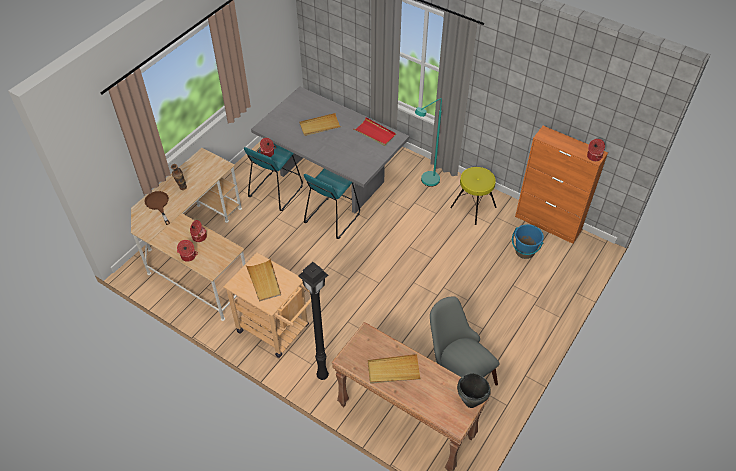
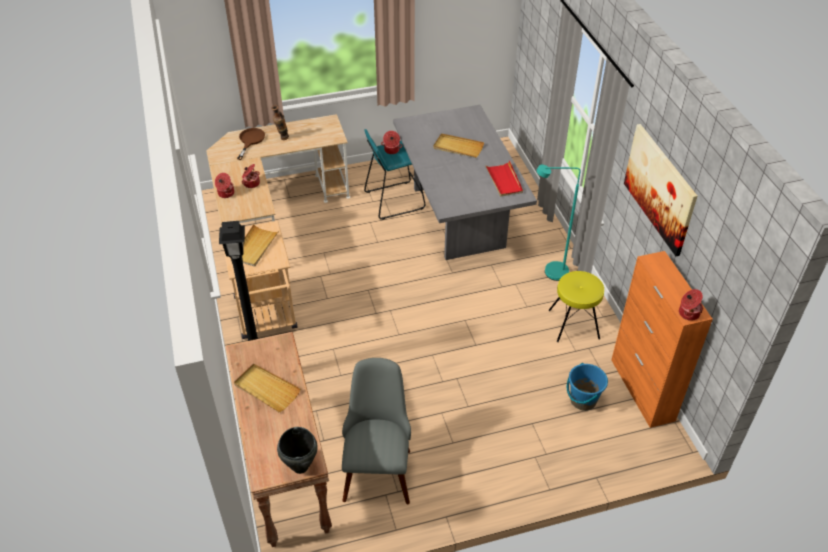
camera: 40 degrees right, 5 degrees down
(332, 218) = (419, 251): turquoise stool -> none
(524, 85) = (660, 188): none -> picture

